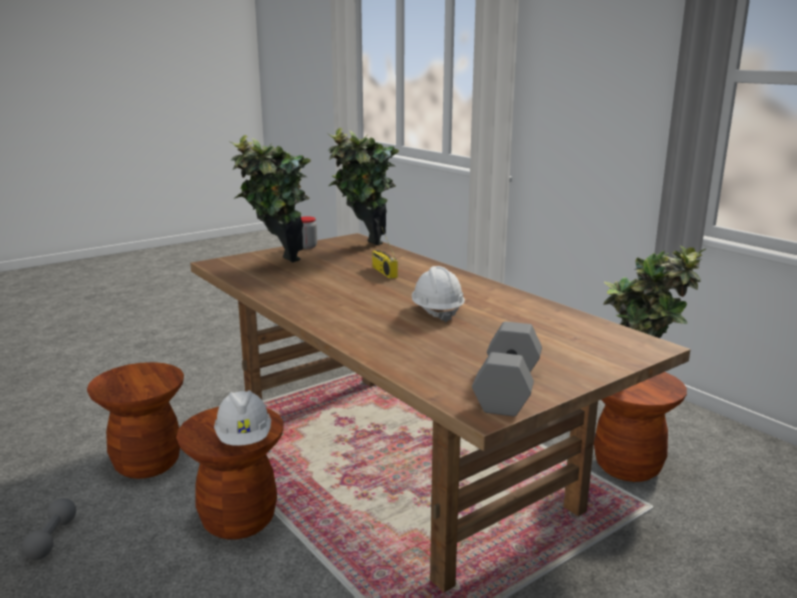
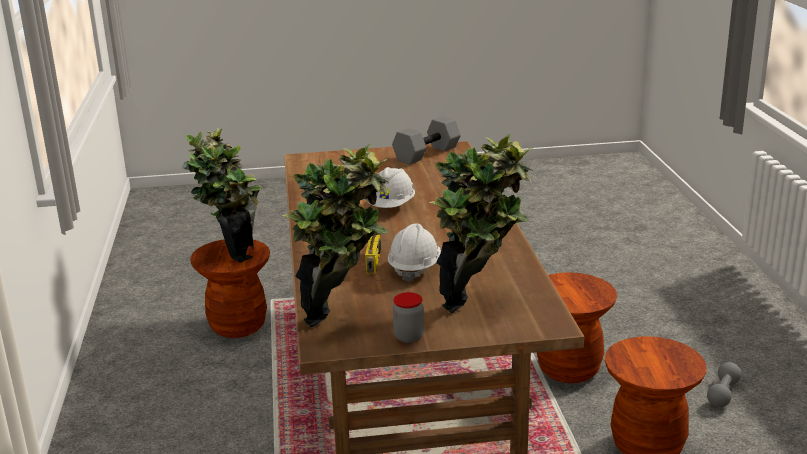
camera: 150 degrees left, 5 degrees up
(244, 438) = (564, 280): white hard hat -> white hard hat (414, 268)

